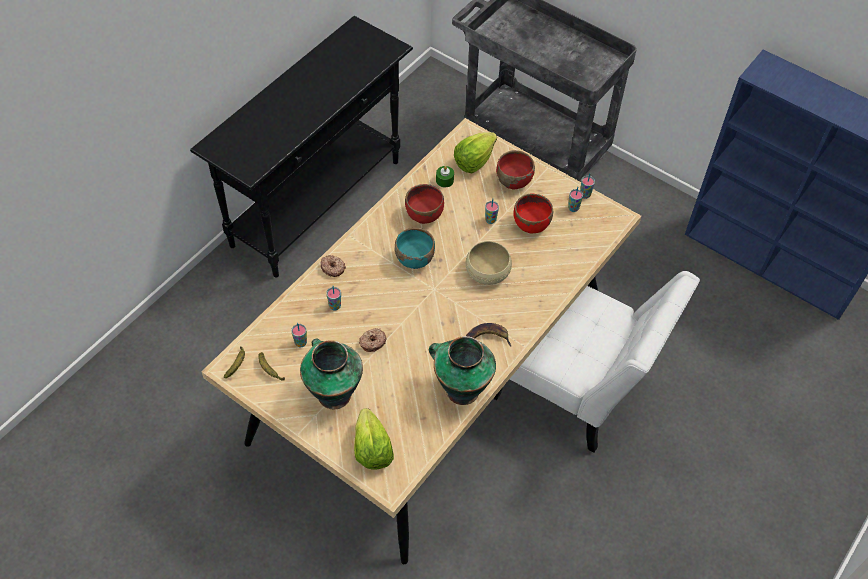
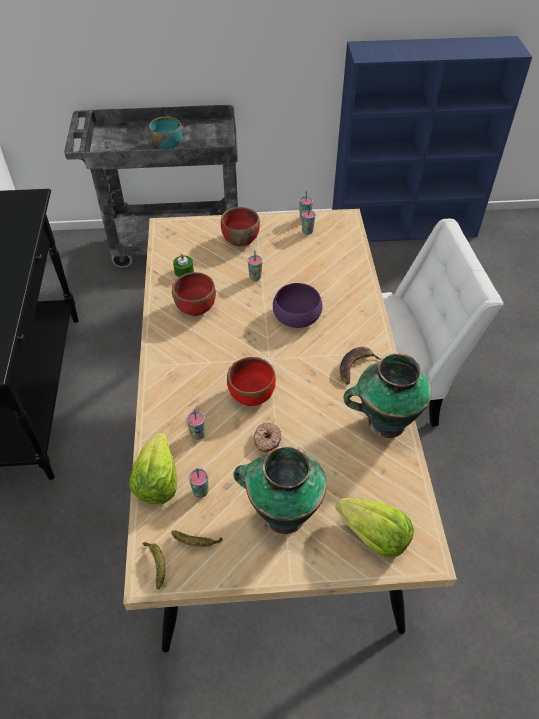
camera: 40 degrees left, 5 degrees down
(333, 268) = (160, 403): donut -> none
(414, 258) = (226, 346): turquoise bowl -> turquoise bowl (167, 145)
(474, 161) = (192, 243): lettuce -> lettuce (157, 481)
(487, 271) = (297, 316): beige bowl -> purple bowl
(531, 224) = (290, 261): red bowl -> red bowl (252, 395)

